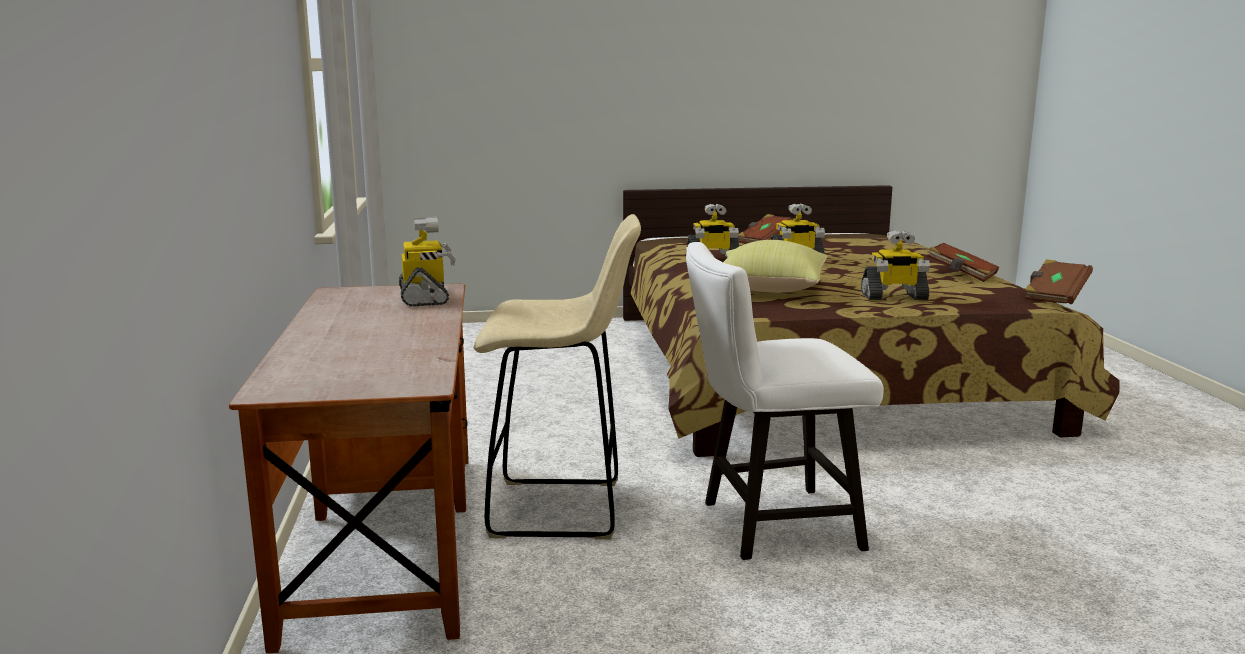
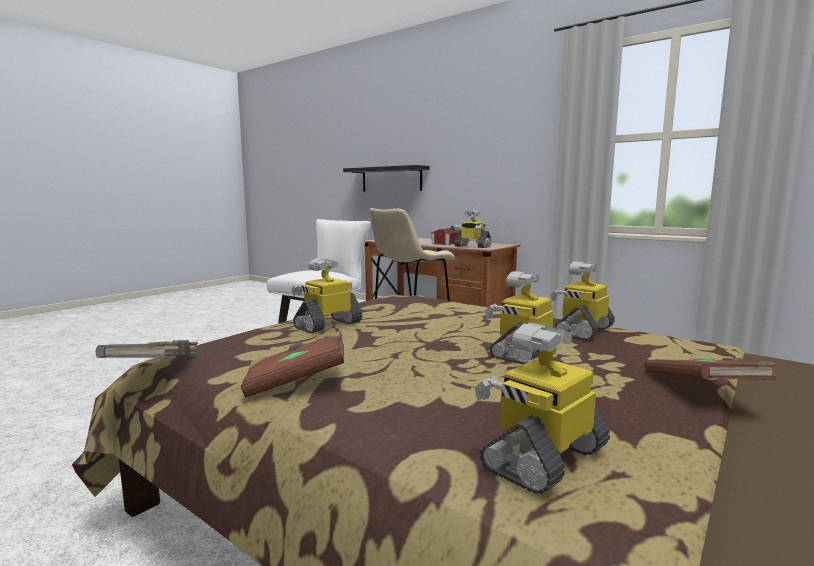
camera: 135 degrees right, 5 degrees down
(159, 183) = (391, 179): none -> black shelf
(387, 321) = (445, 243): none -> toy house
(768, 289) = (433, 311): yellow pillow -> none
(889, 246) = (543, 457): none -> toy robot
(1055, 296) = (156, 369): brown book -> grey book

